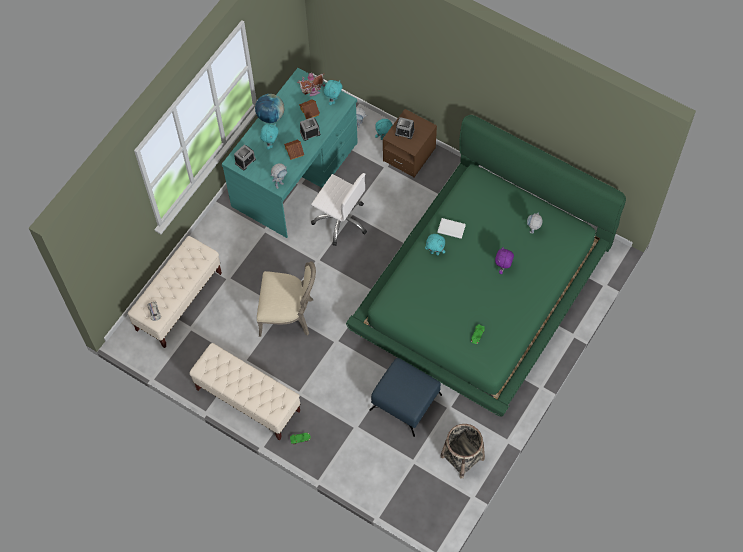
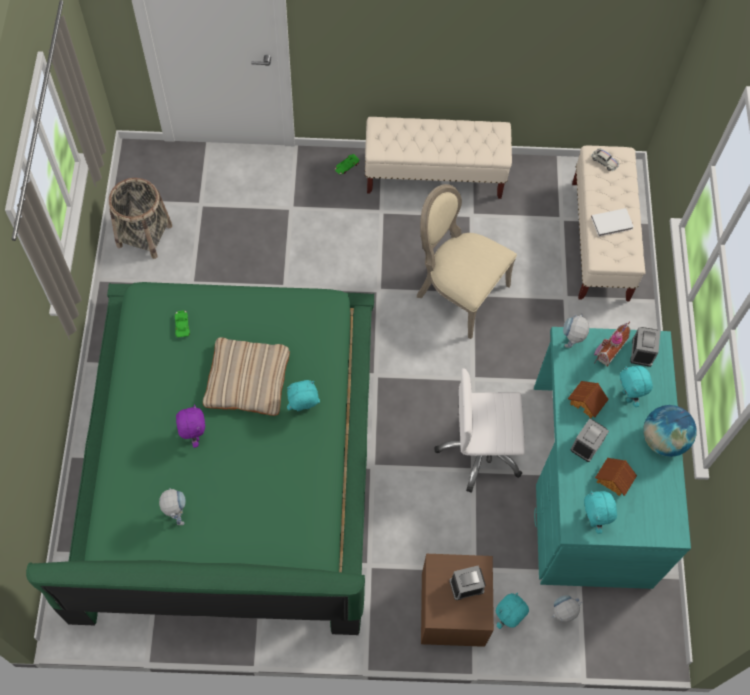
camera: 145 degrees right, 0 degrees up
(289, 315) = (458, 292): beige chair -> beige chair turned 60 degrees clockwise
(312, 90) = (637, 518): toy house -> toy house (606, 352)
(406, 402) = (247, 262): blue ottoman -> none
(451, 228) = (301, 456): white book -> white book (612, 223)
(457, 283) = (247, 380): none -> beige pillow

